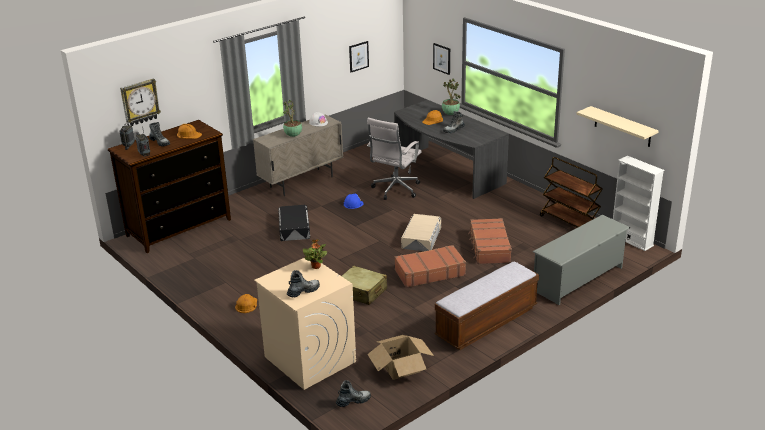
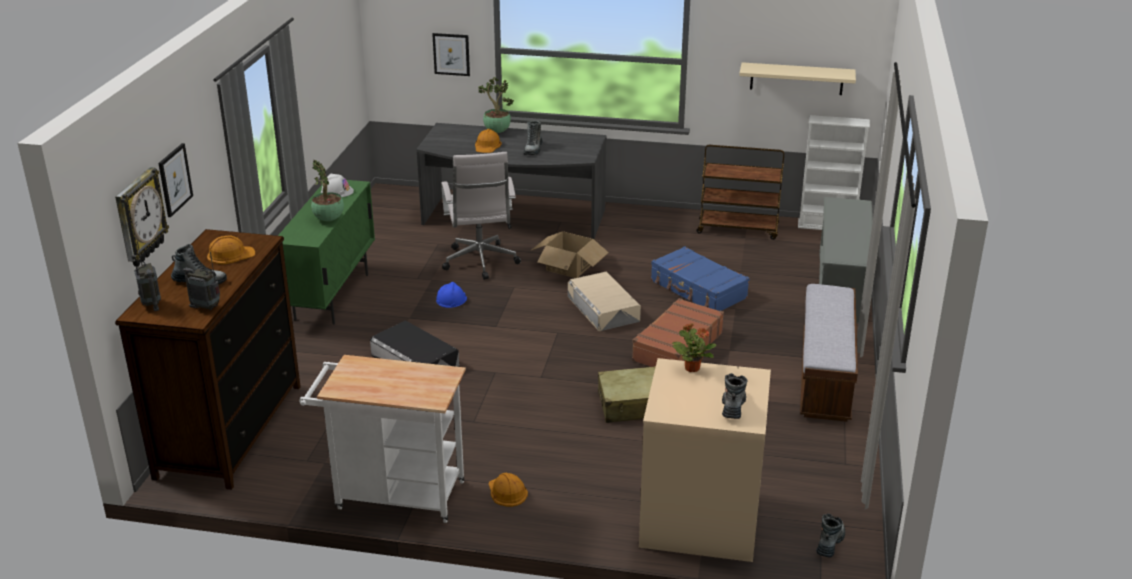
camera: 40 degrees left, 0 degrees up
(200, 284) = (392, 495): none -> white cart
(302, 182) = (332, 297): beige cabinet -> green cabinet
(358, 56) = (332, 76): picture -> picture (175, 179)
(400, 367) = (817, 473): cardboard box -> cardboard box (569, 267)
(489, 247) = (698, 290): brown suitcase -> blue suitcase

